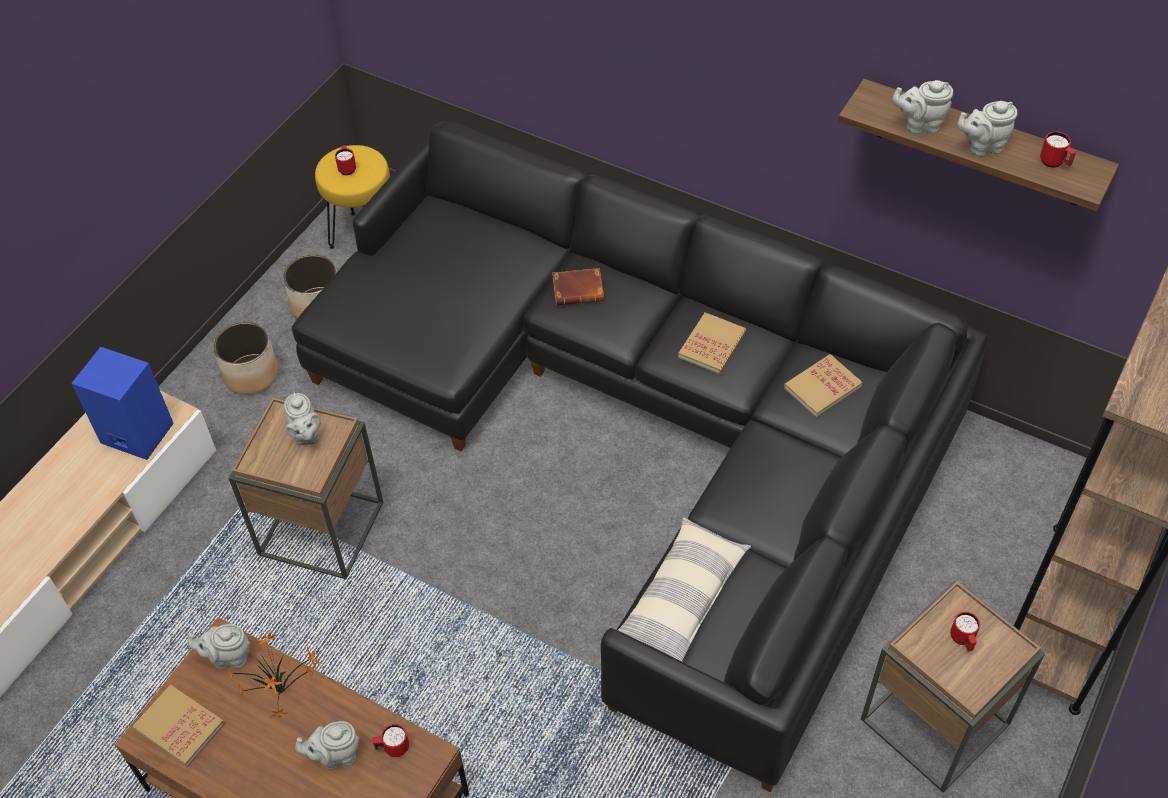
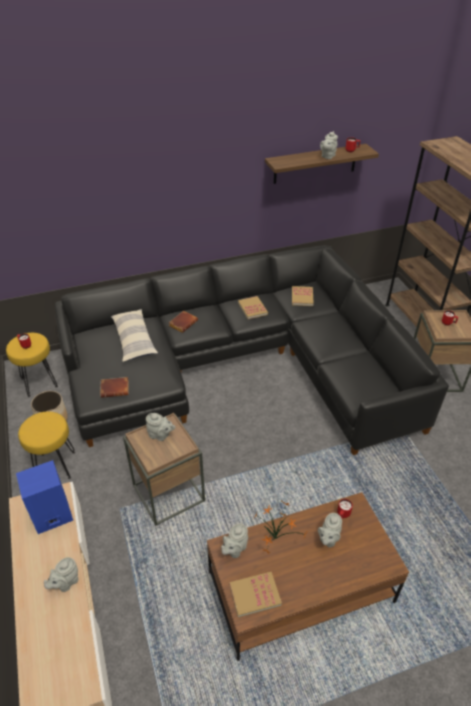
camera: 50 degrees left, 10 degrees down
(251, 374) = (55, 465): planter -> yellow stool
(370, 324) = (115, 389): none -> brown book
(679, 603) = (356, 385): pillow -> pillow (134, 340)
(919, 125) = (302, 160): grey teapot -> grey teapot (66, 582)

